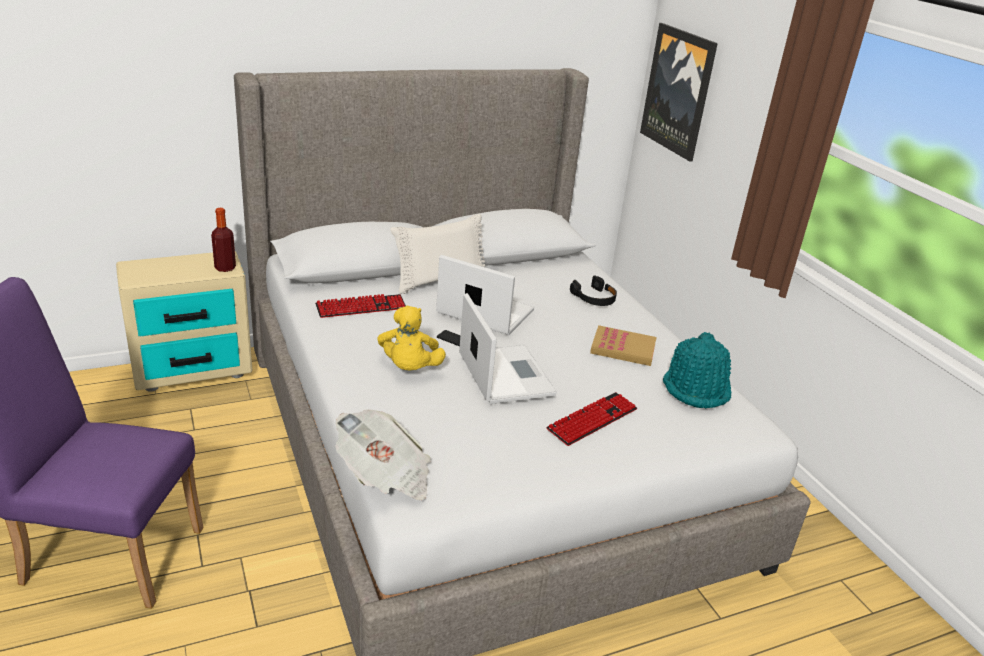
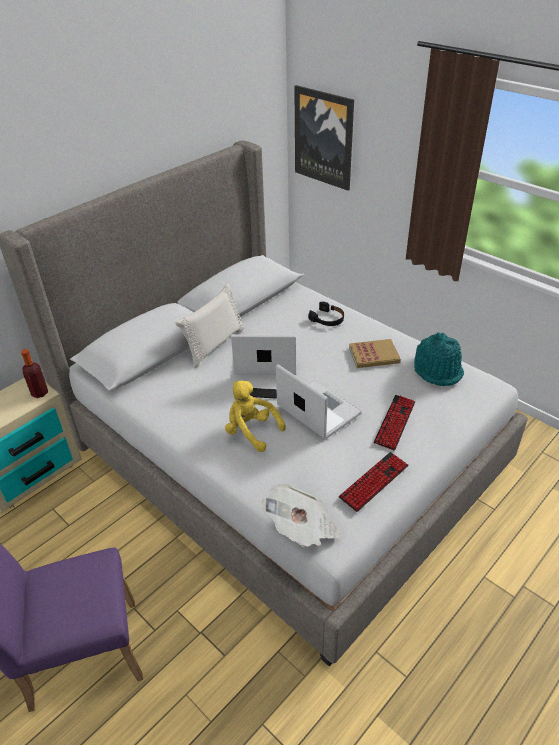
camera: 20 degrees left, 10 degrees up
(361, 307) = (177, 391): keyboard -> keyboard (374, 482)
(409, 368) = (251, 431): yellow plush toy -> yellow plush toy turned 150 degrees clockwise

